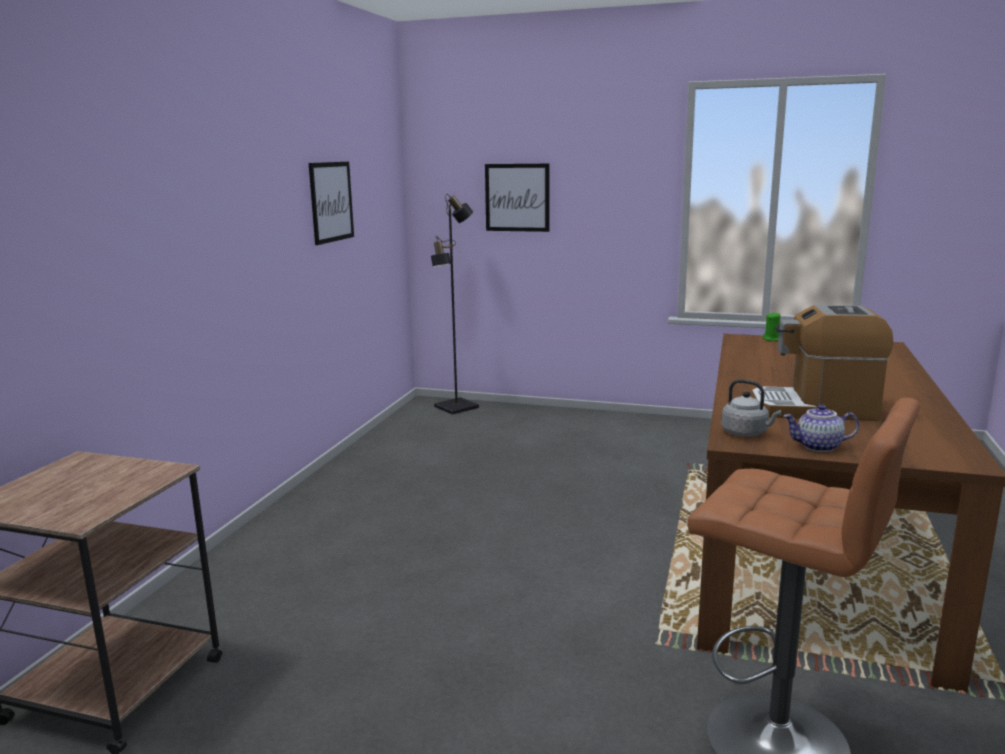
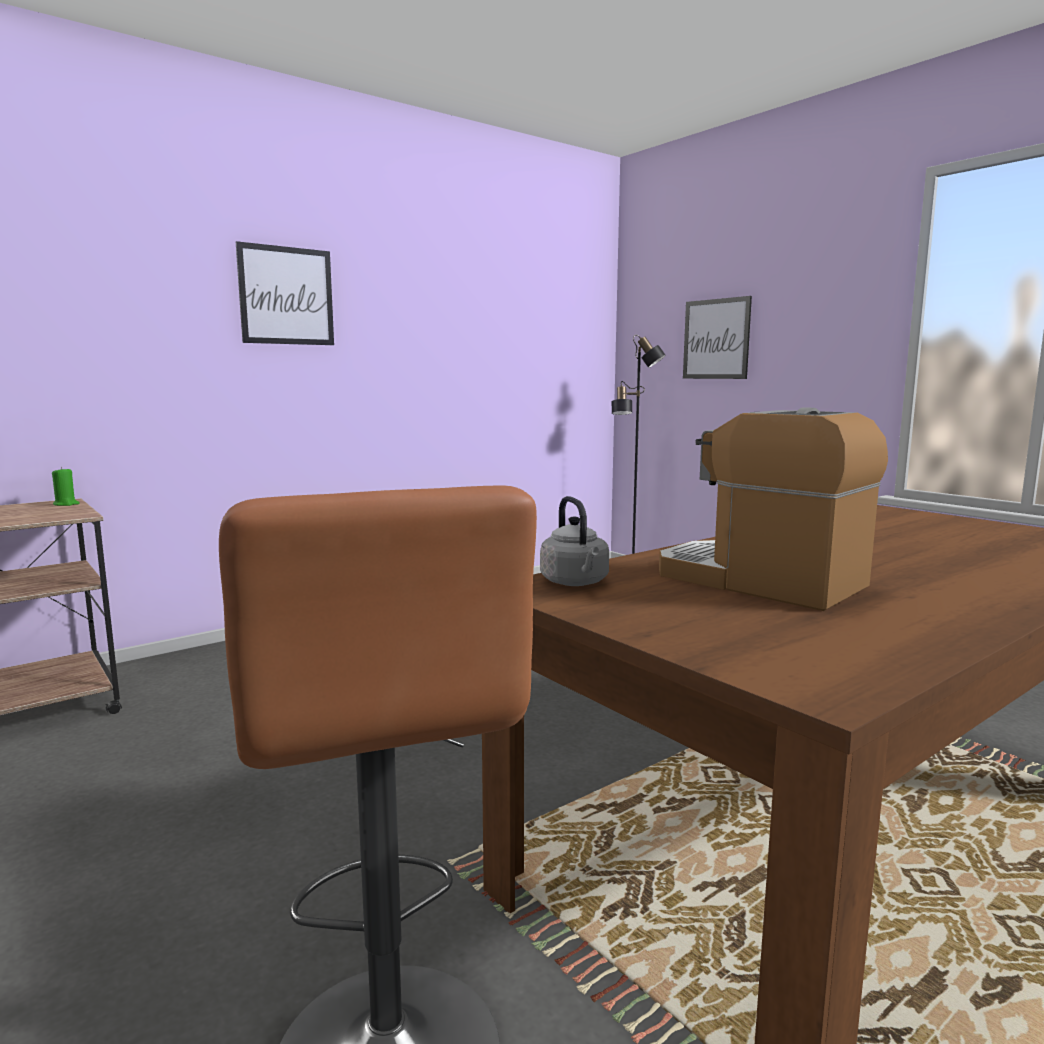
camera: 35 degrees right, 5 degrees down
(331, 202) = (480, 331): picture -> picture (286, 296)
(771, 339) = (928, 516): green candle -> green candle (66, 504)
(818, 447) = (625, 614): teapot -> none

